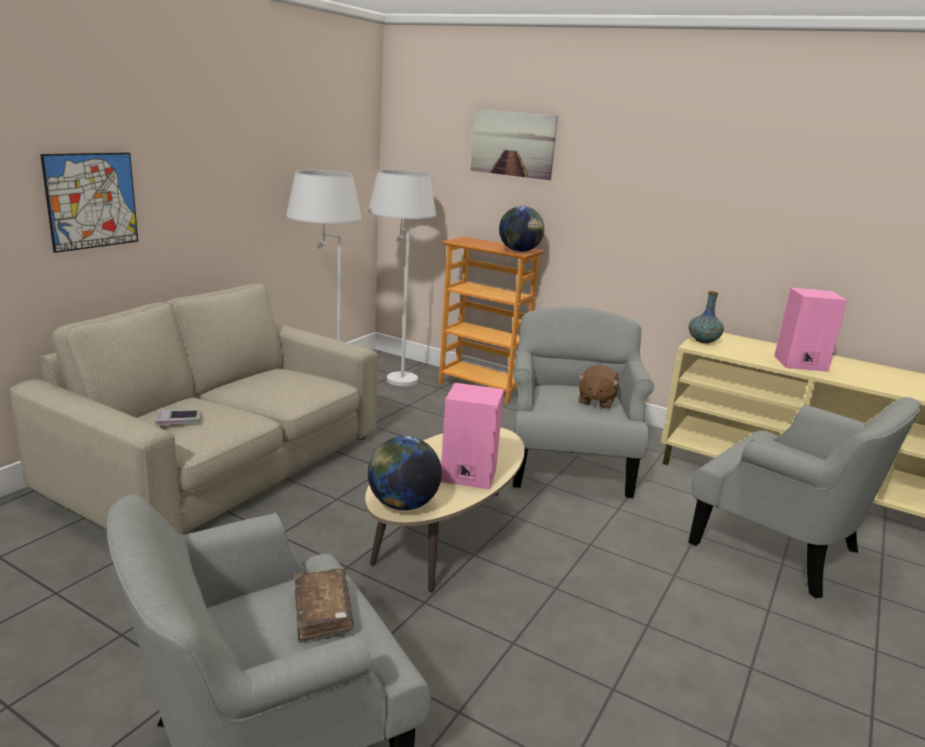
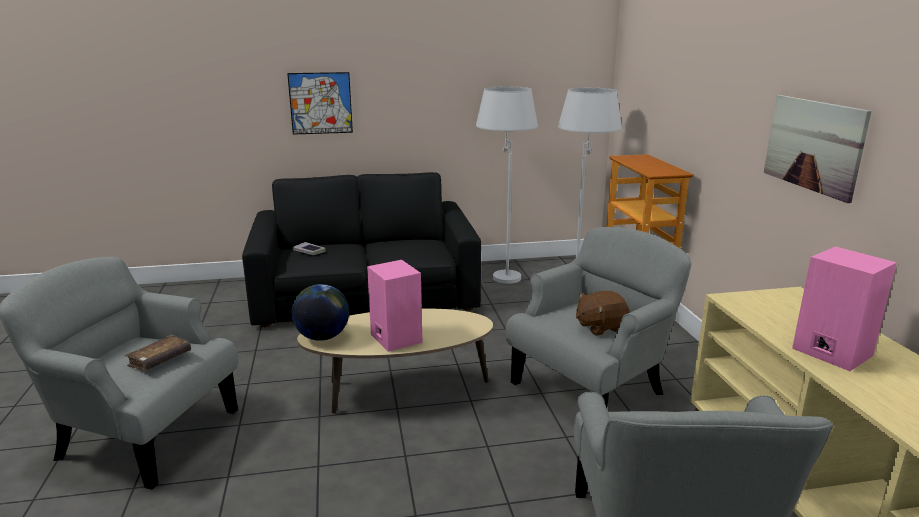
camera: 50 degrees right, 0 degrees up
(222, 462) = (366, 295): beige sofa -> black sofa
(513, 144) = (684, 61): picture -> picture (813, 145)
(519, 251) = (658, 171): globe -> none
(703, 341) = (757, 297): vase -> none

